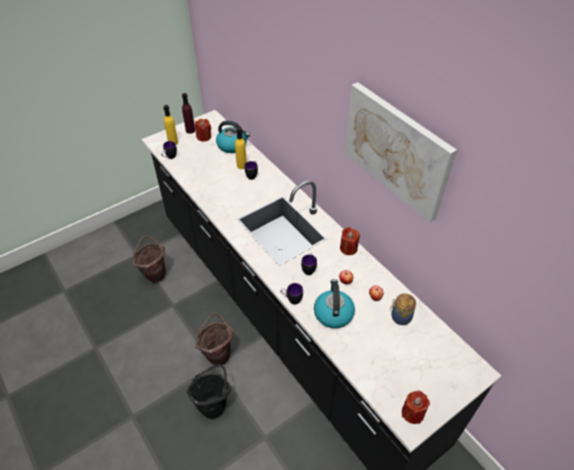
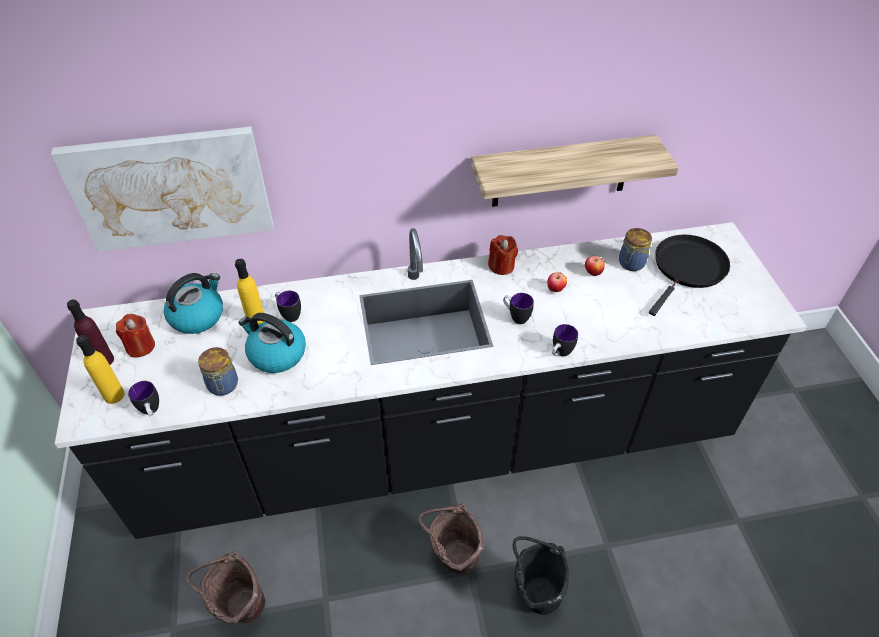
camera: 65 degrees left, 0 degrees up
(195, 173) = (223, 386): none -> jar
(333, 313) = (600, 320): kettle -> kettle (276, 354)
(396, 150) = (542, 78): picture -> picture (171, 188)
(401, 223) = (561, 171): none -> shelf
(412, 413) = (761, 306): red candle -> none
(420, 354) = (688, 269): none -> black frying pan

